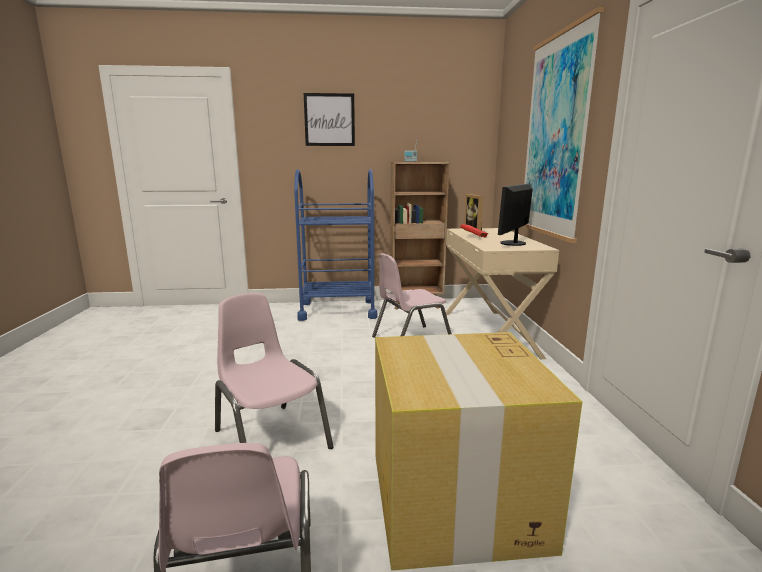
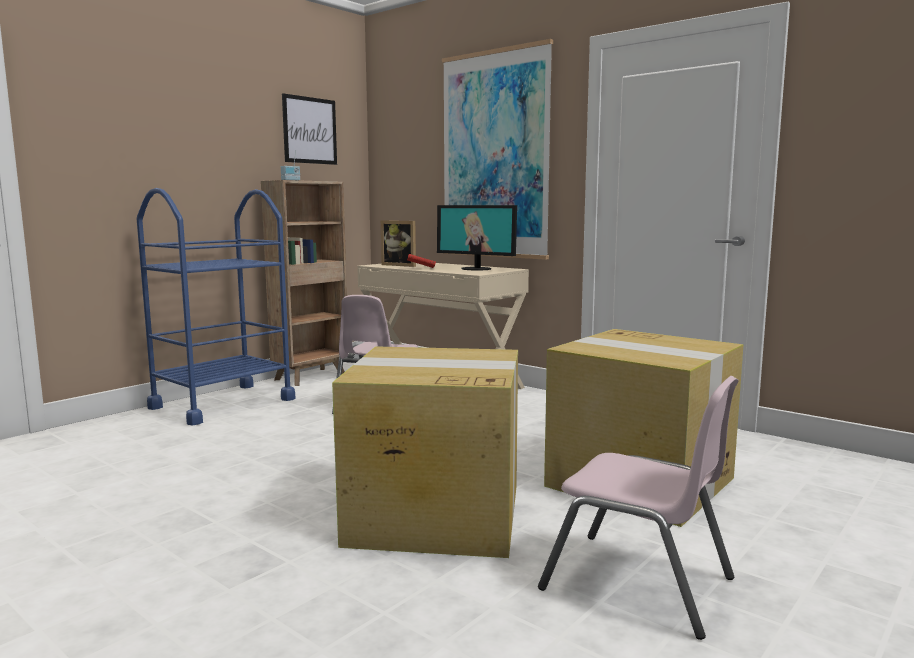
camera: 45 degrees left, 5 degrees down
(271, 439) = (433, 514): pink chair -> cardboard box
(329, 120) = (171, 115): picture -> picture (310, 130)
(513, 243) = (476, 269): monitor -> monitor turned 45 degrees counterclockwise

